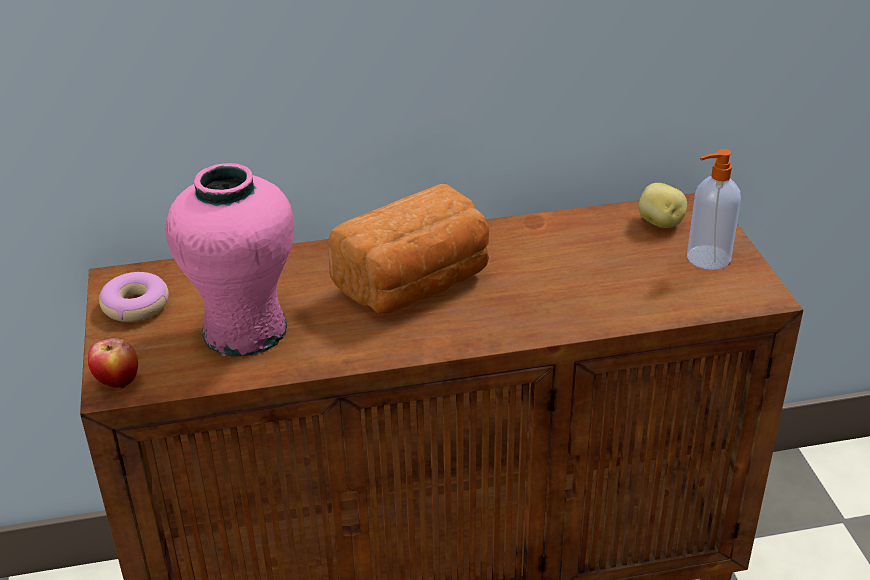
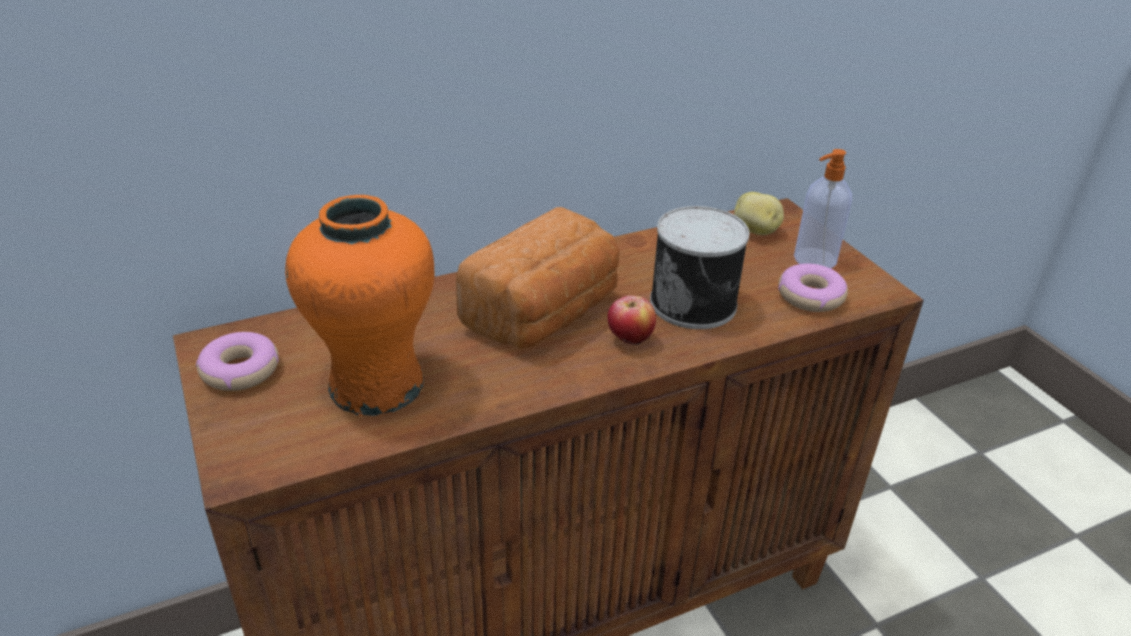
camera: 15 degrees left, 0 degrees up
(117, 383) = (243, 464): apple -> apple (629, 340)
(244, 330) = (375, 384): pink vase -> orange vase
(564, 288) = (695, 303): none -> can
(684, 294) = (810, 296): none -> donut

